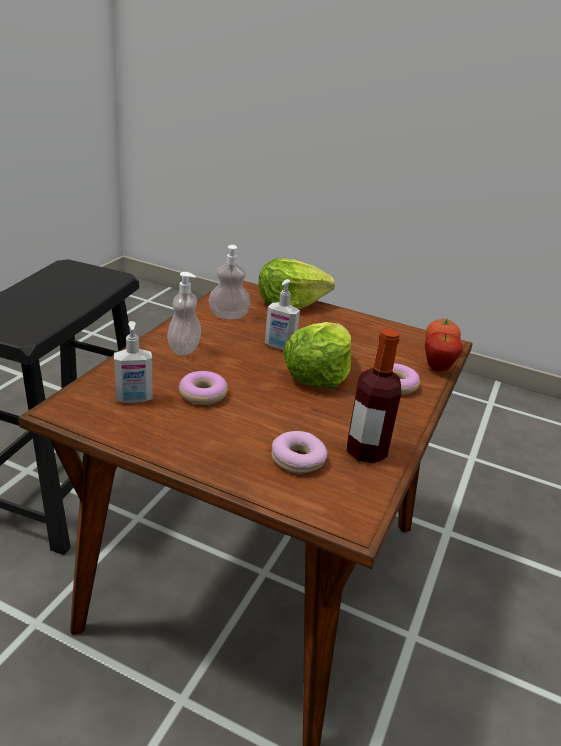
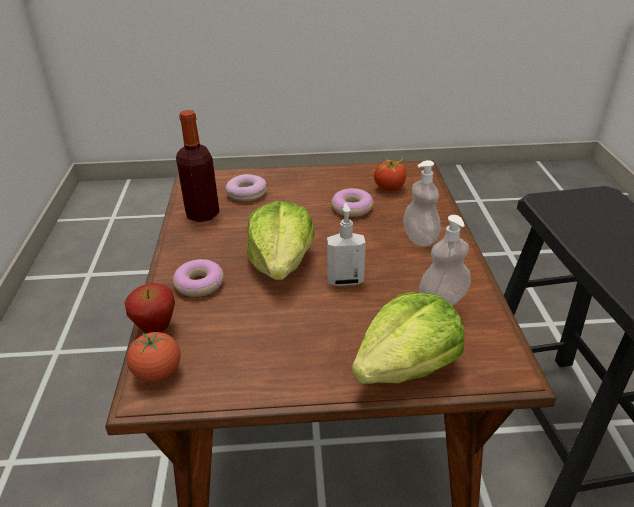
camera: 155 degrees right, 5 degrees up
(134, 399) = (389, 188): soap dispenser -> tomato

